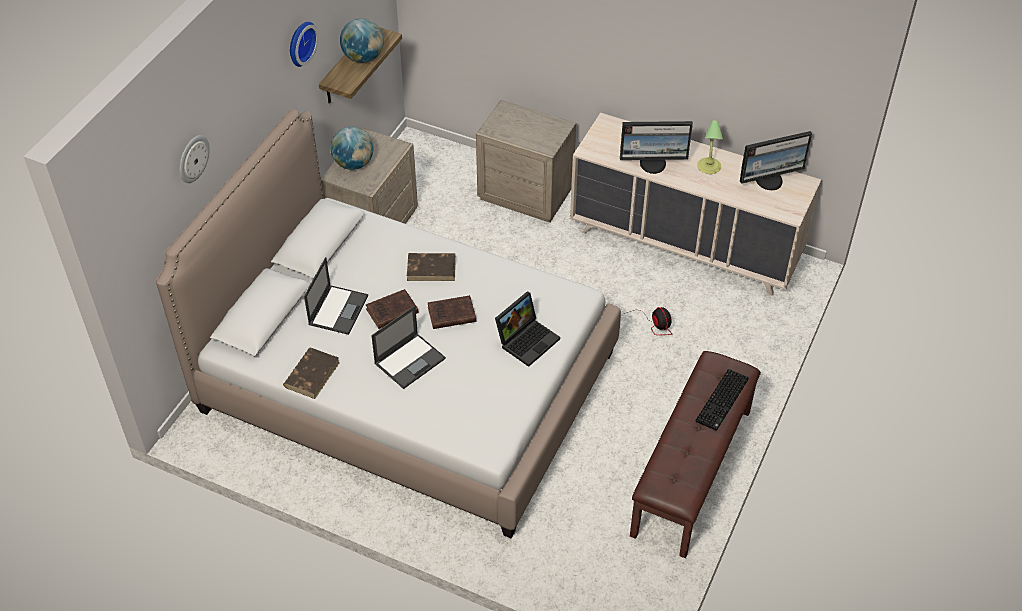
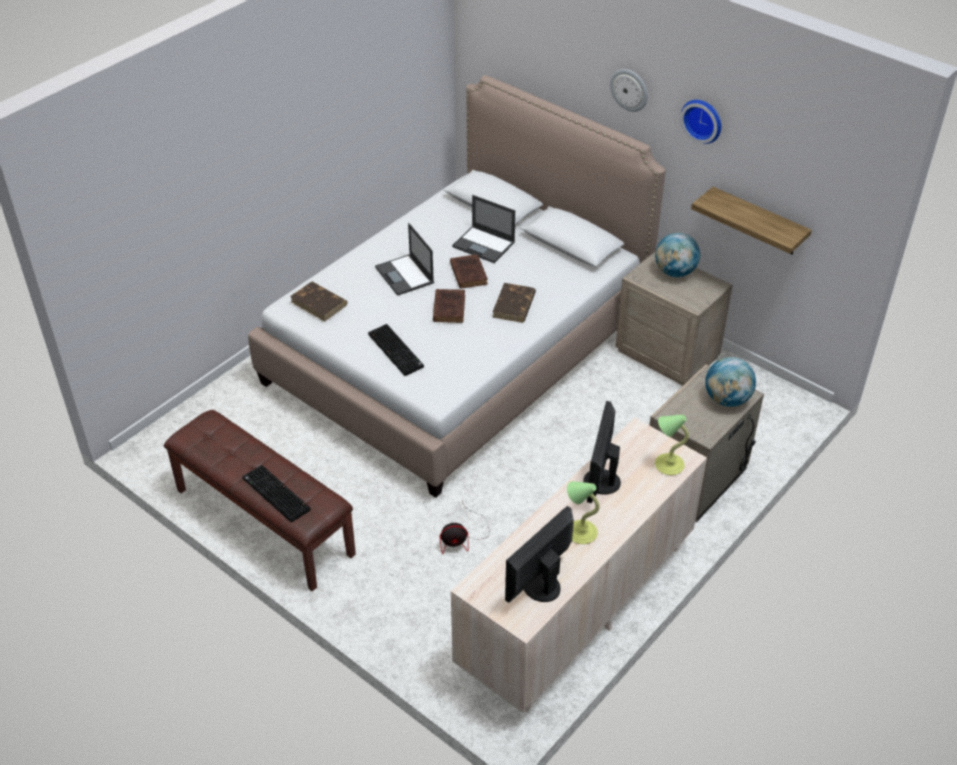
camera: 105 degrees right, 5 degrees down
(193, 158) = (550, 56): wall clock -> wall clock (629, 89)
(312, 374) = (416, 223): brown book -> brown book (319, 303)
(363, 58) = (750, 217): globe -> globe (727, 399)
(527, 339) = (397, 350): laptop -> keyboard
(617, 131) = (668, 464): none -> table lamp
(769, 180) = (539, 586): monitor -> monitor turned 45 degrees clockwise

